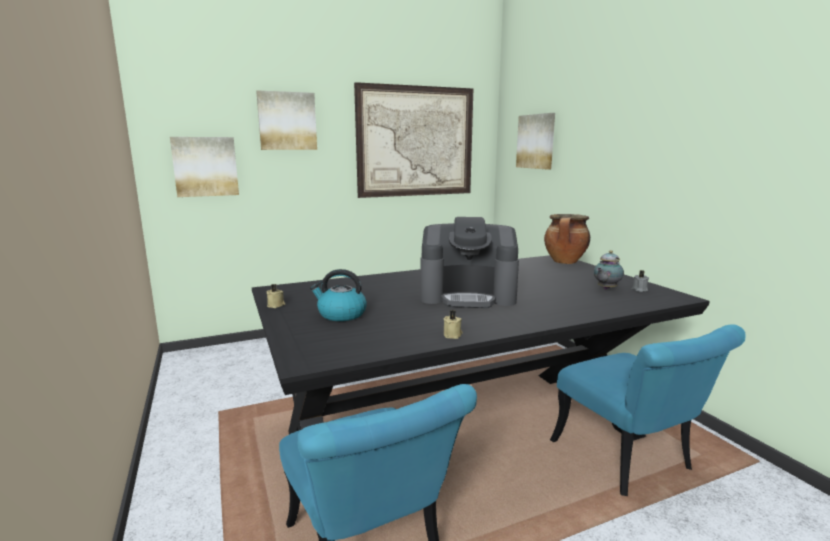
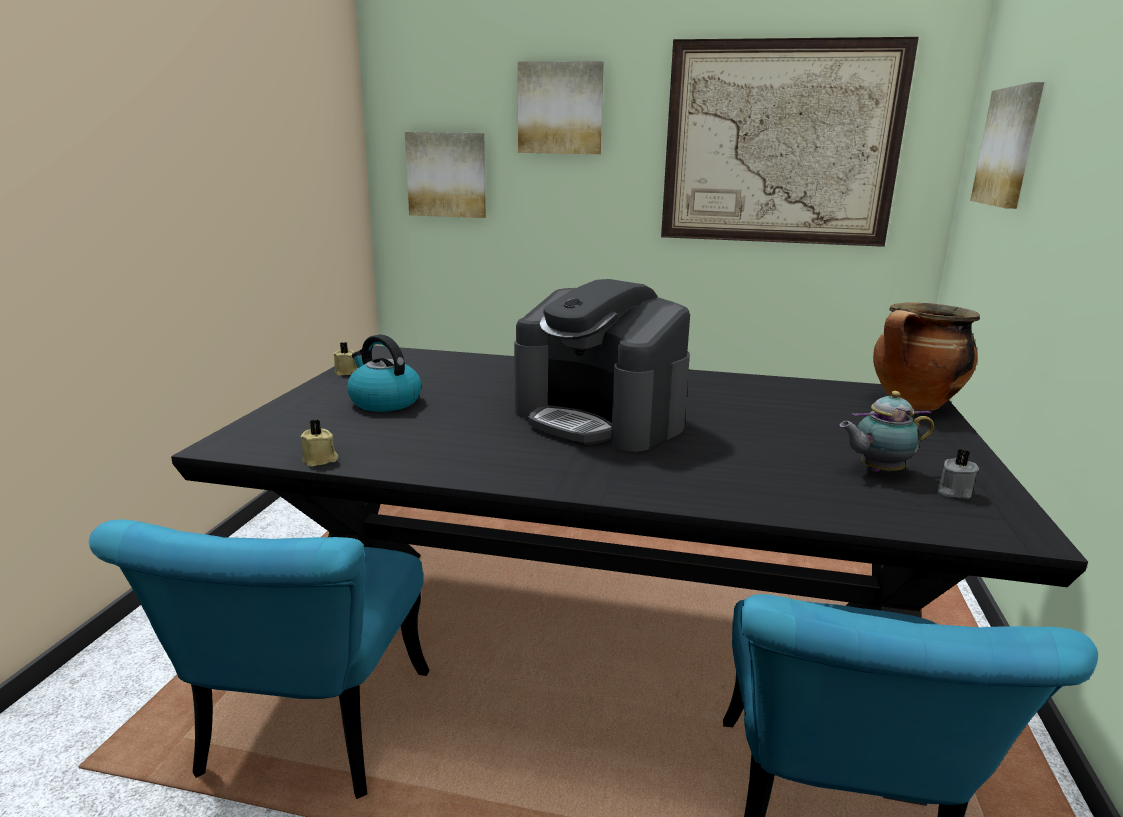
camera: 35 degrees right, 5 degrees up
(453, 335) = (446, 467): beige candle -> beige candle (320, 460)

